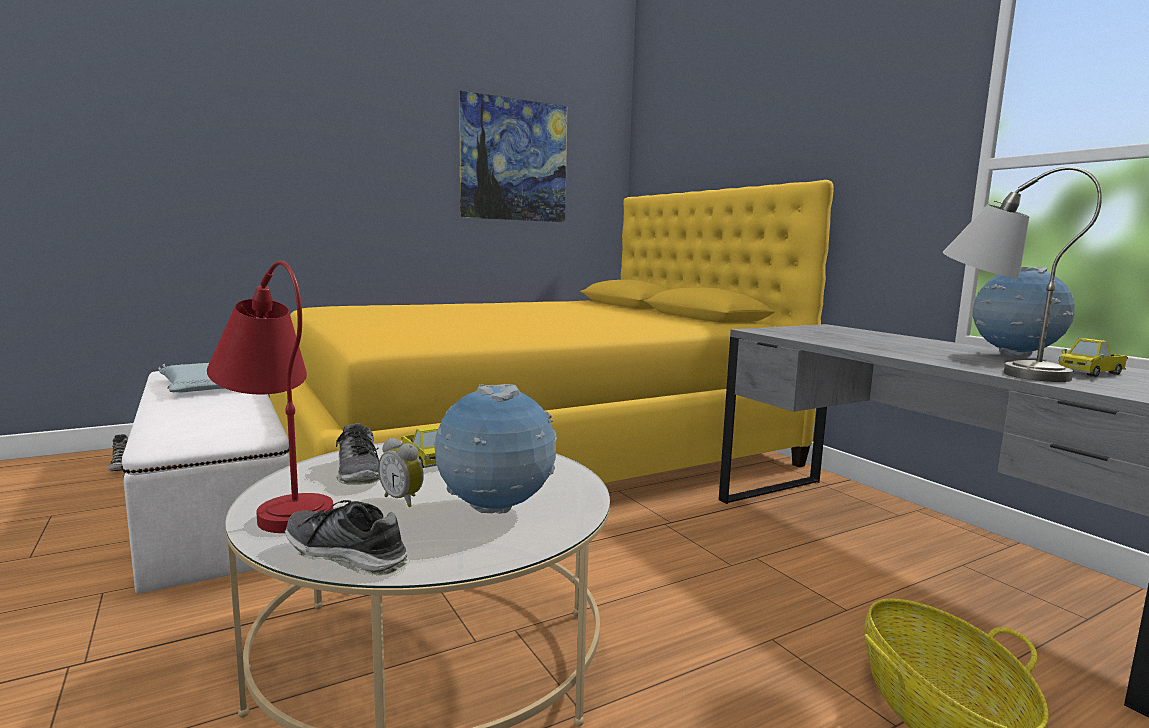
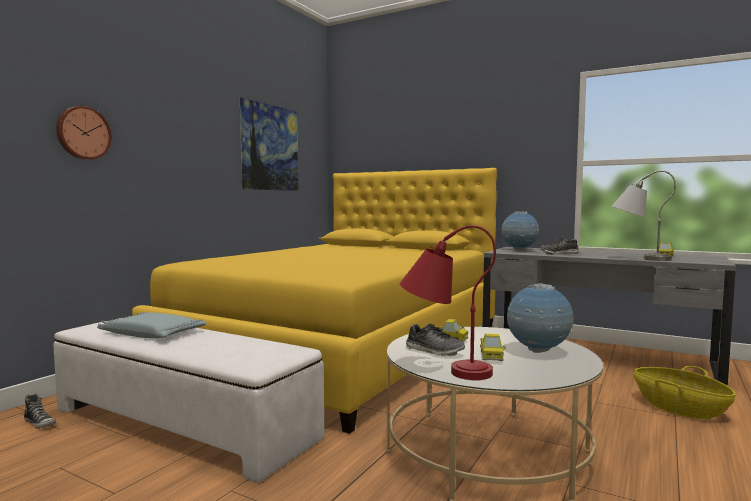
camera: 30 degrees left, 5 degrees down
(217, 146) = (83, 133): none -> wall clock
(346, 555) = (537, 378): shoe -> shoe (559, 254)
(404, 500) = (491, 356): alarm clock -> toy truck
(1014, 356) = (623, 253): globe -> globe (519, 250)

